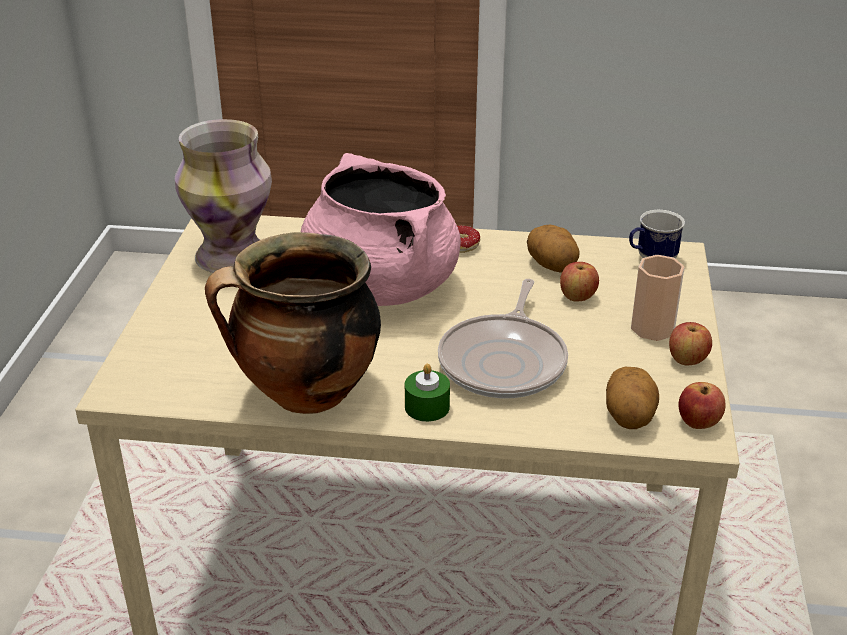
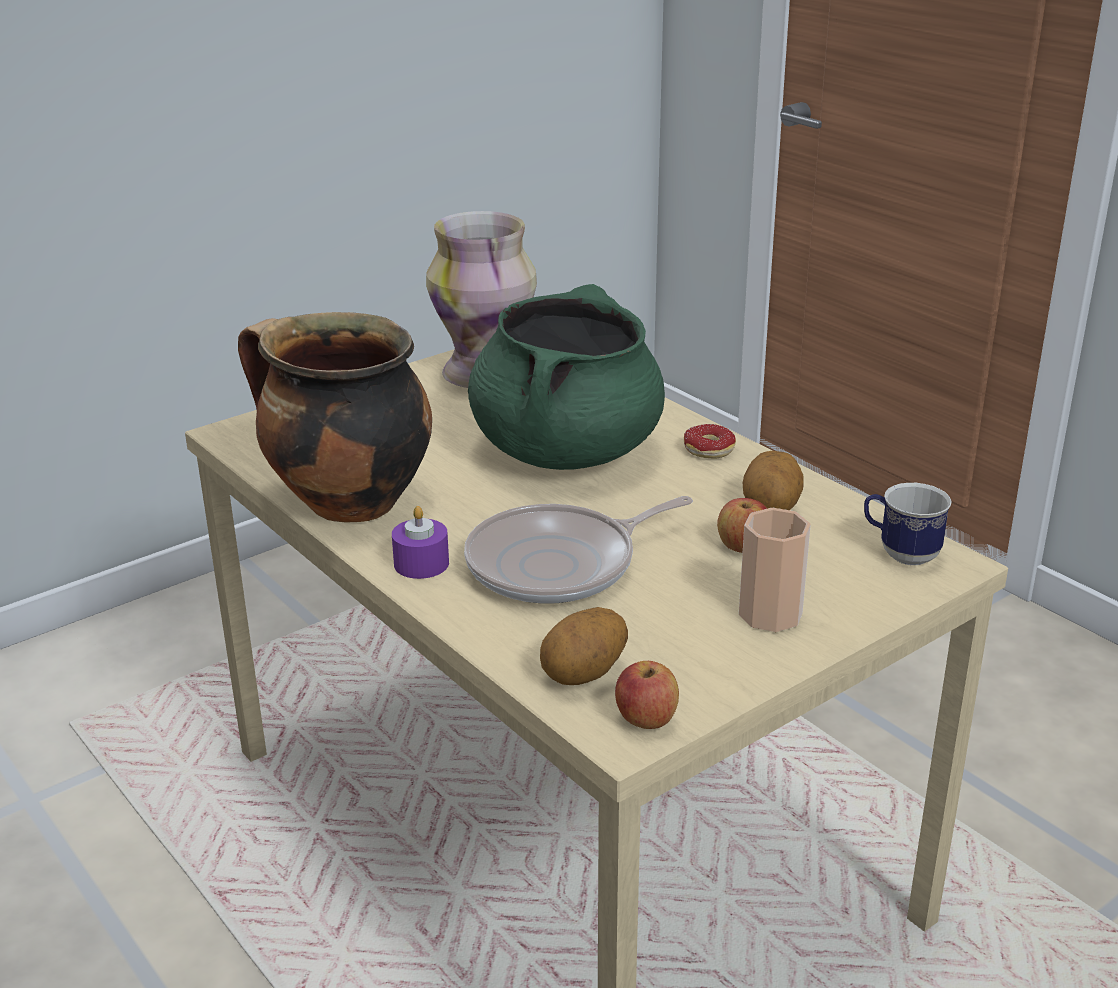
camera: 45 degrees right, 5 degrees down
(380, 286) = (567, 450): pink cooking pot -> green cooking pot
(427, 407) = (421, 563): green candle -> purple candle
(687, 360) = (750, 661): apple -> none

